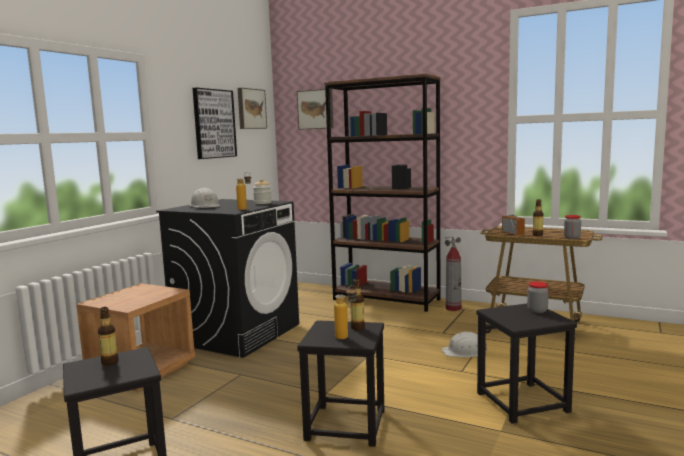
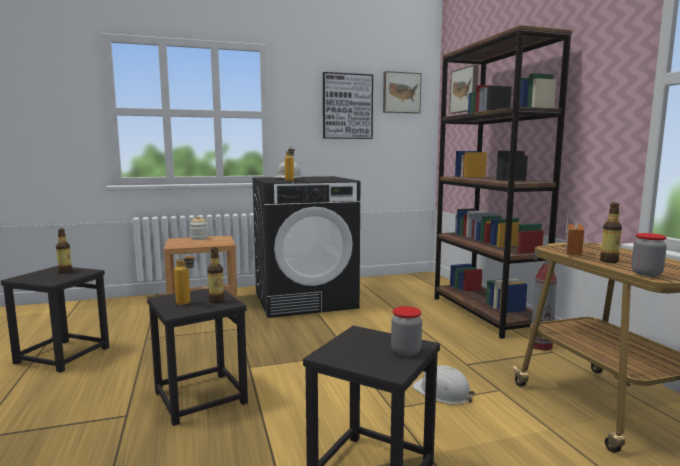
camera: 45 degrees right, 0 degrees up
(262, 203) = (331, 179): jar -> jar (199, 238)

